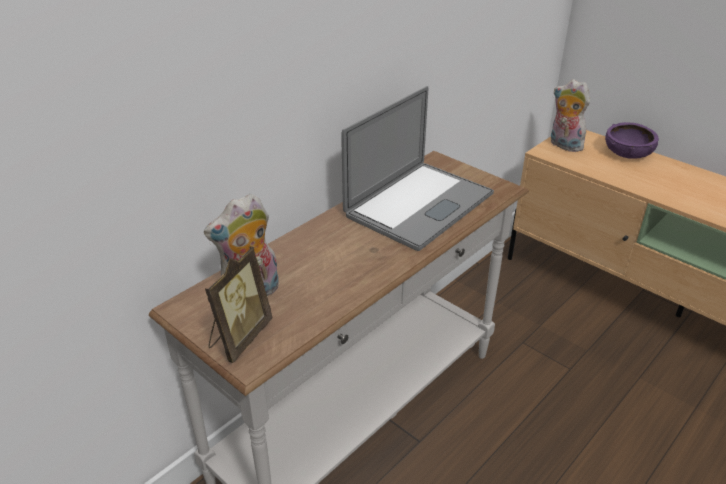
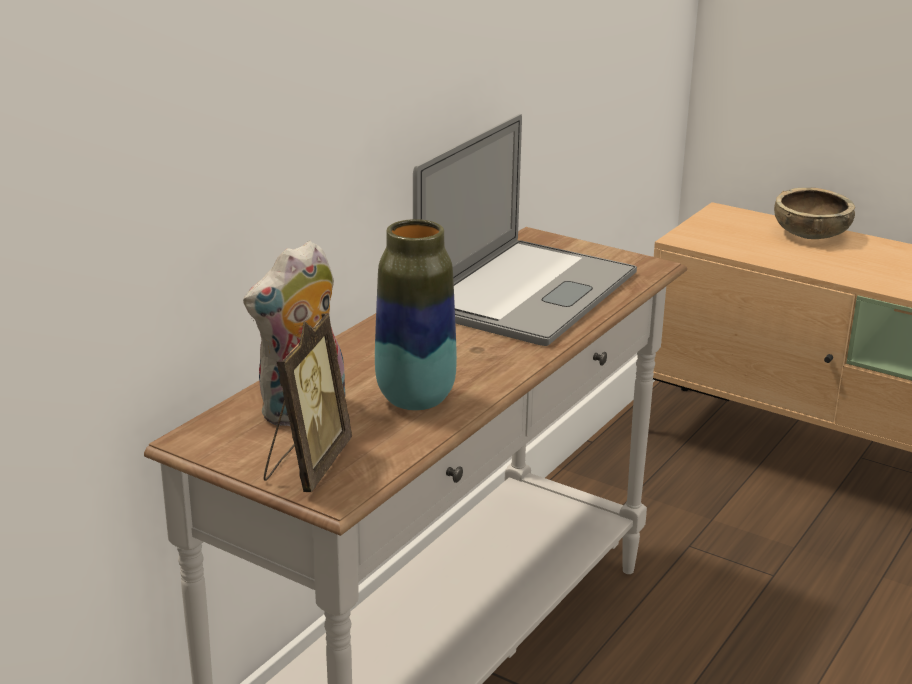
camera: 10 degrees left, 10 degrees down
(323, 288) = (415, 399): none -> vase
(563, 145) = (711, 229): plush toy -> none
(627, 153) = (810, 234): purple bowl -> brown bowl

